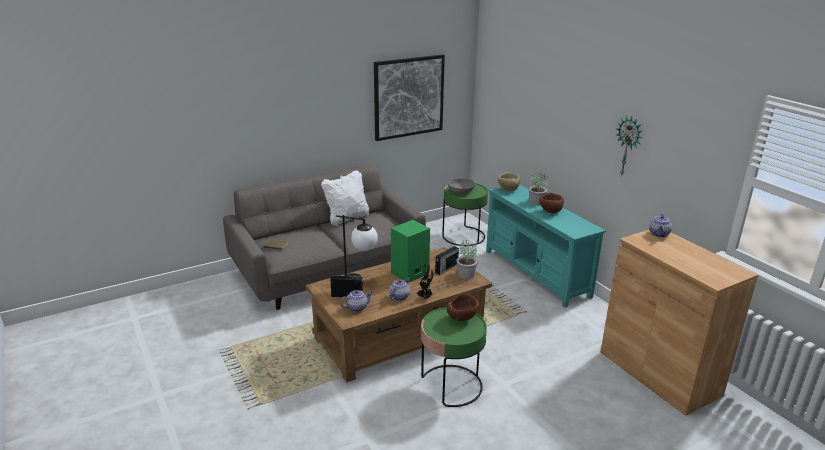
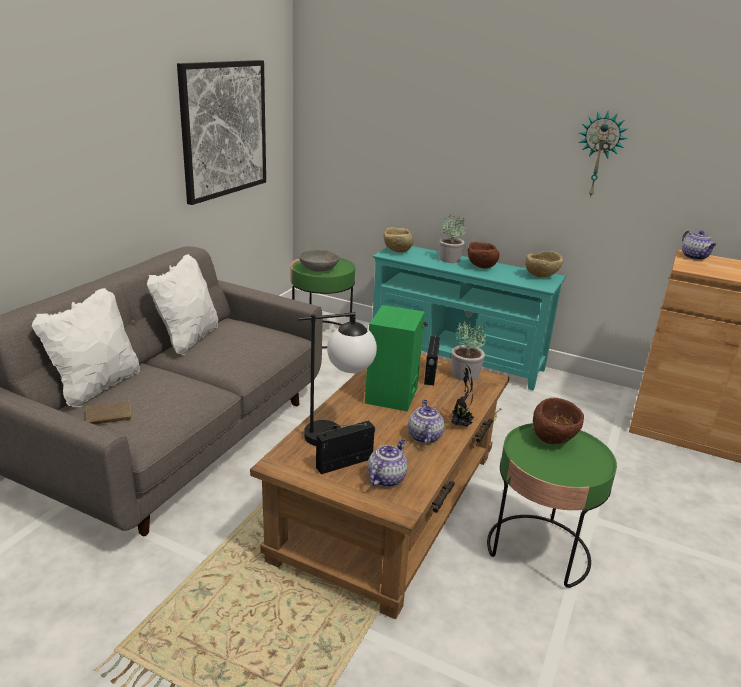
camera: 35 degrees left, 0 degrees up
(284, 231) = (97, 386): none -> white pillow
(584, 227) = (541, 277): none -> beige bowl

